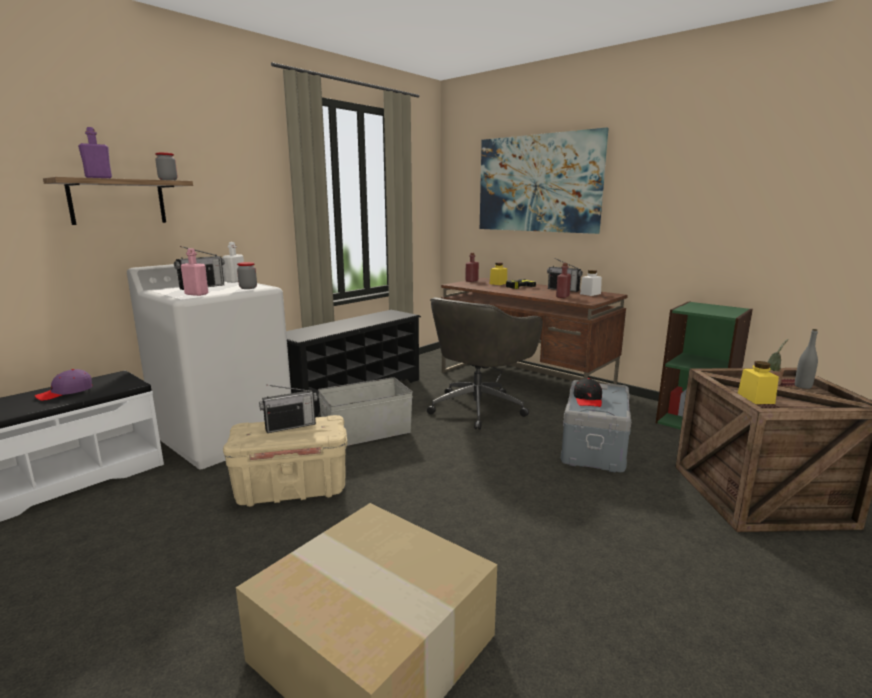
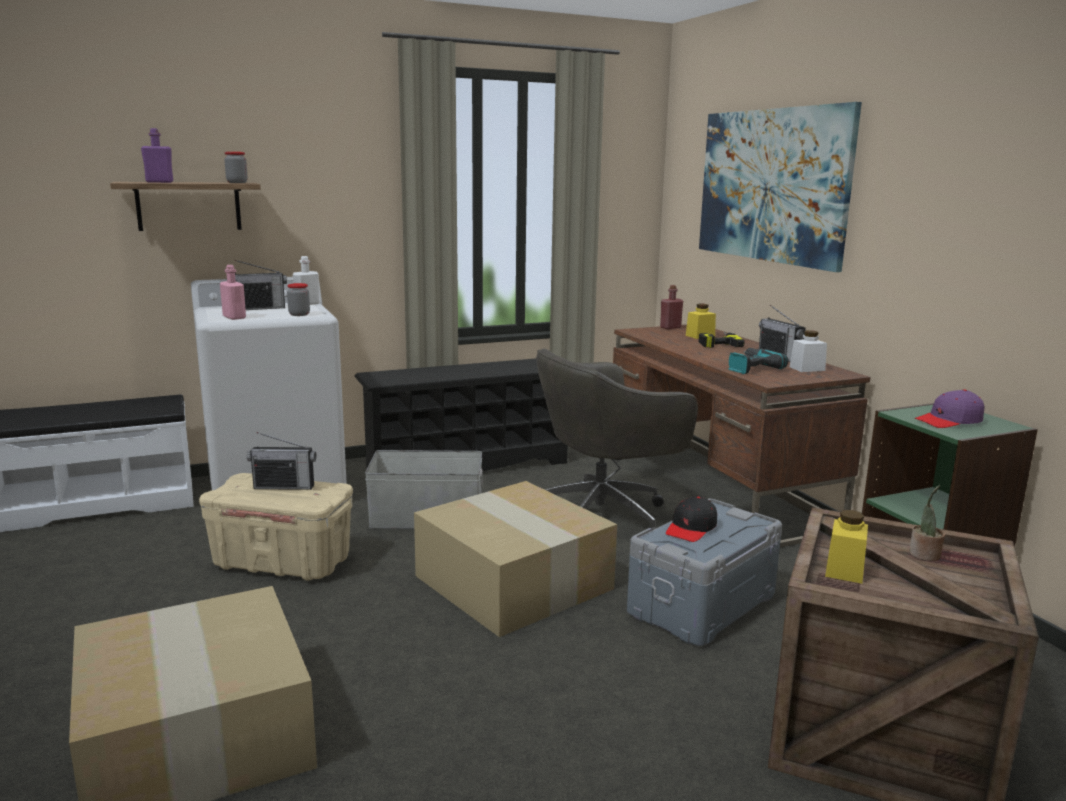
camera: 25 degrees right, 0 degrees up
(65, 392) = (105, 409): purple cap -> purple cap (949, 421)
(475, 461) = (517, 582): none -> cardboard box
(562, 296) = (750, 368): red bottle -> power drill
(803, 386) = (972, 571): grey bottle -> none

